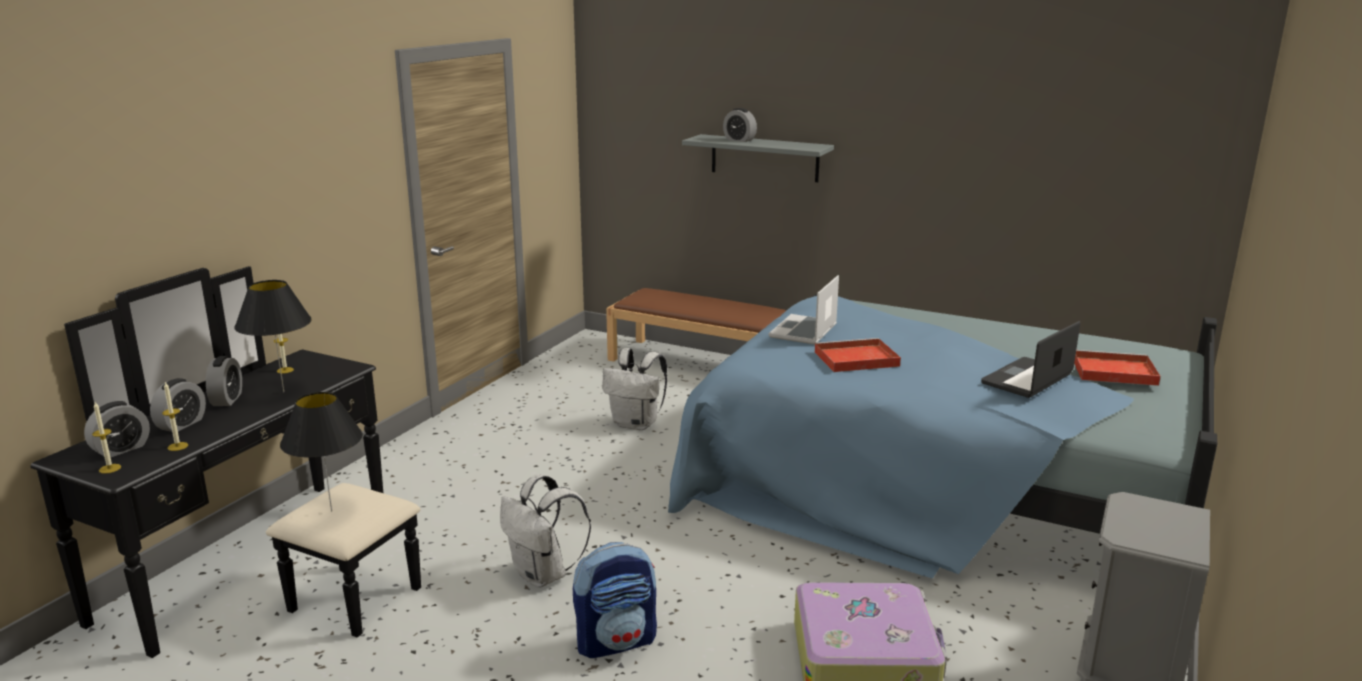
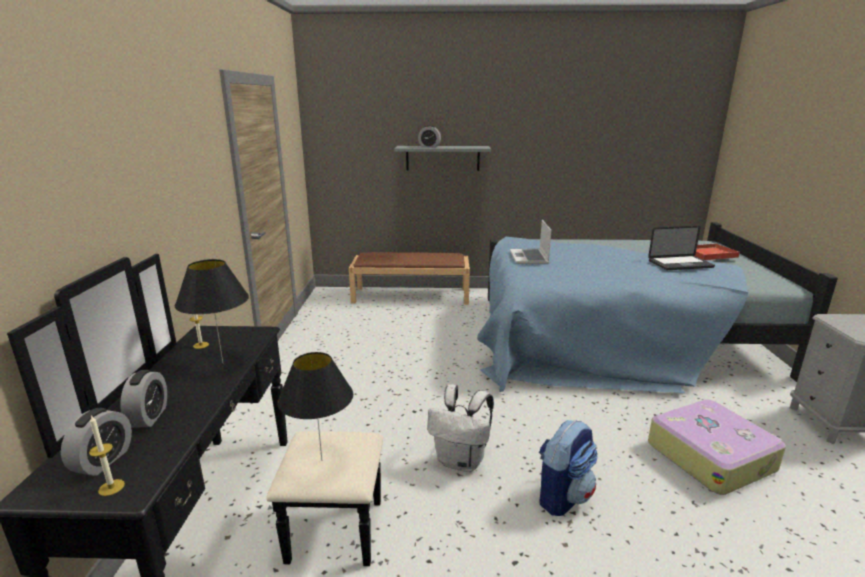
camera: 25 degrees left, 0 degrees up
(177, 446) = (170, 441): candle -> none
(227, 399) = (172, 382): alarm clock -> none
(636, 424) = (411, 339): white backpack -> none
(855, 359) = (582, 268): red tray -> none
(1027, 379) = (680, 264): laptop -> laptop turned 120 degrees counterclockwise

